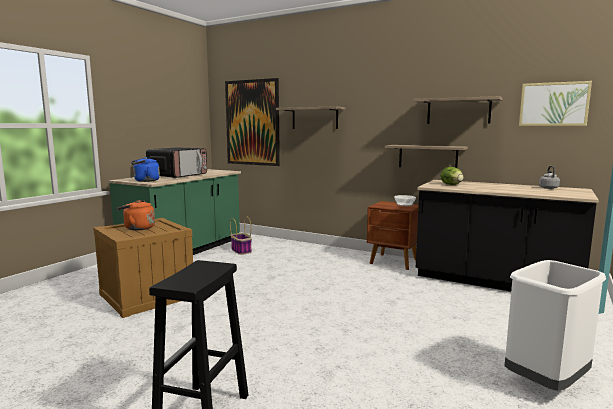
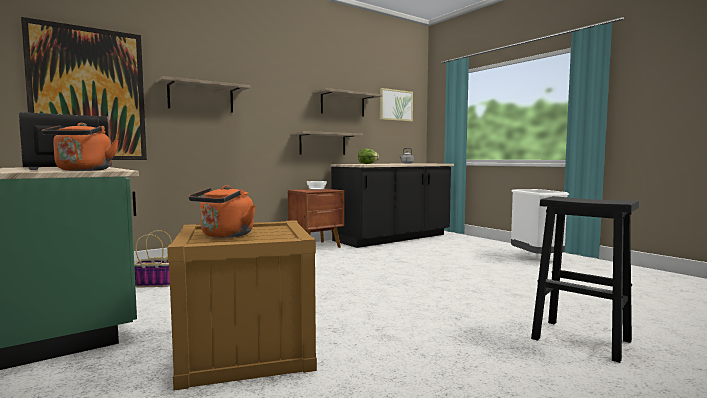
camera: 65 degrees left, 5 degrees down
(145, 181) = (83, 170): blue kettle -> orange kettle

